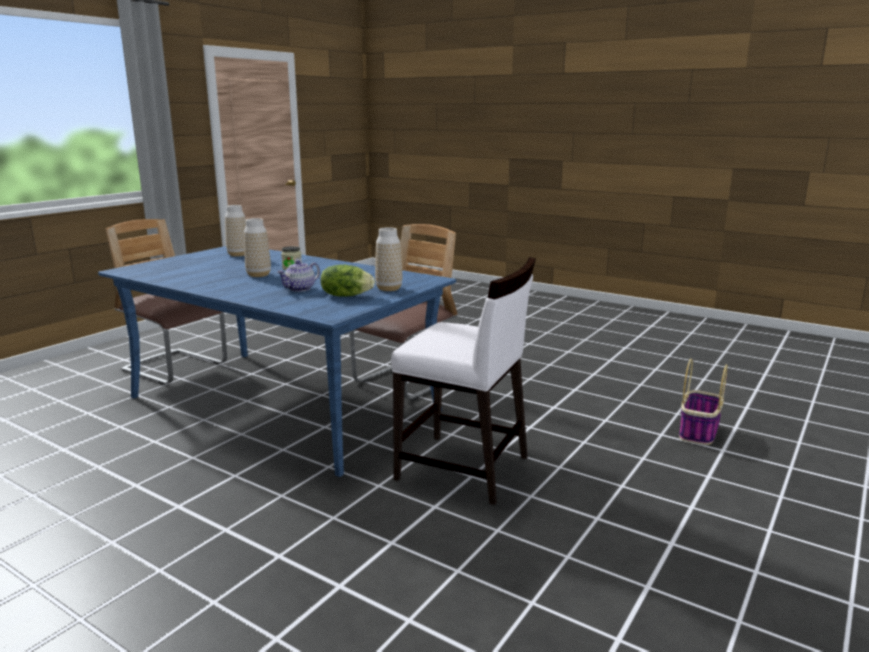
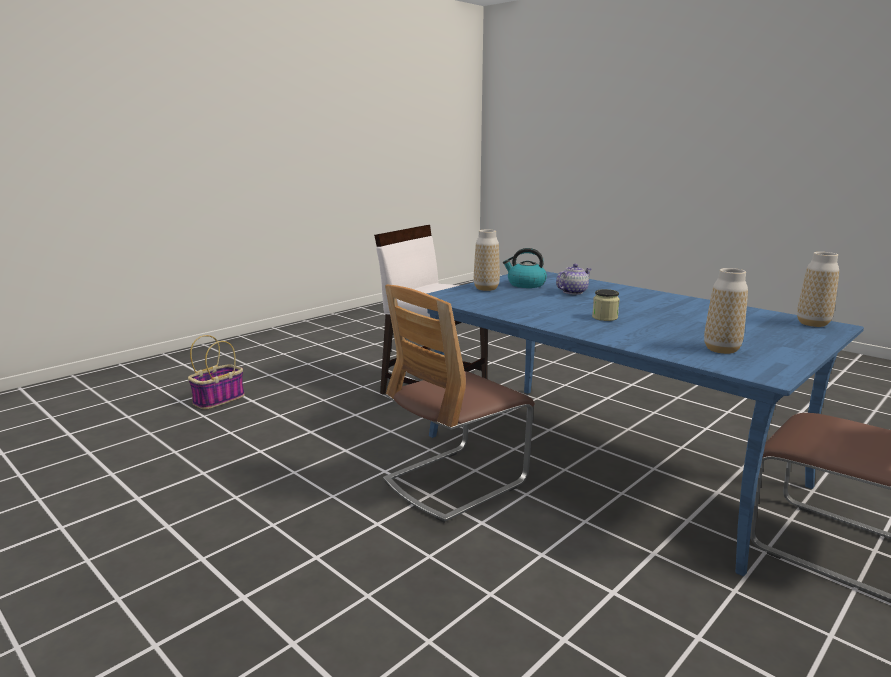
camera: 170 degrees left, 0 degrees up
(258, 275) = (636, 309): vase -> vase (812, 323)
(346, 295) = (525, 284): lettuce -> kettle

